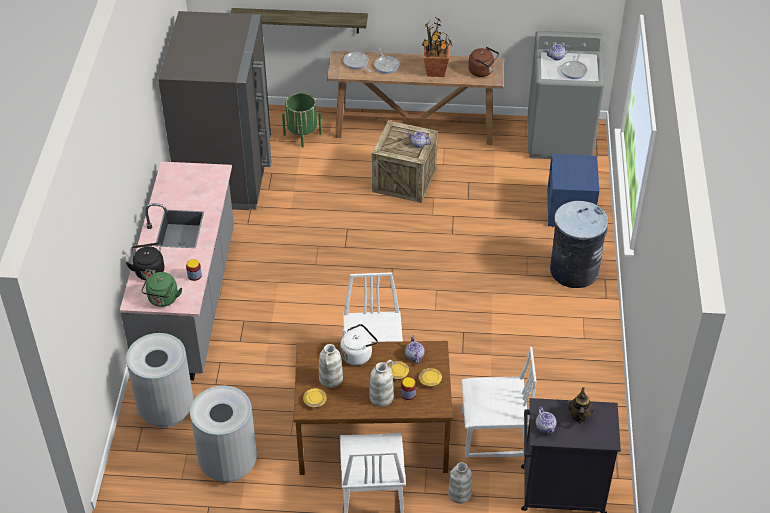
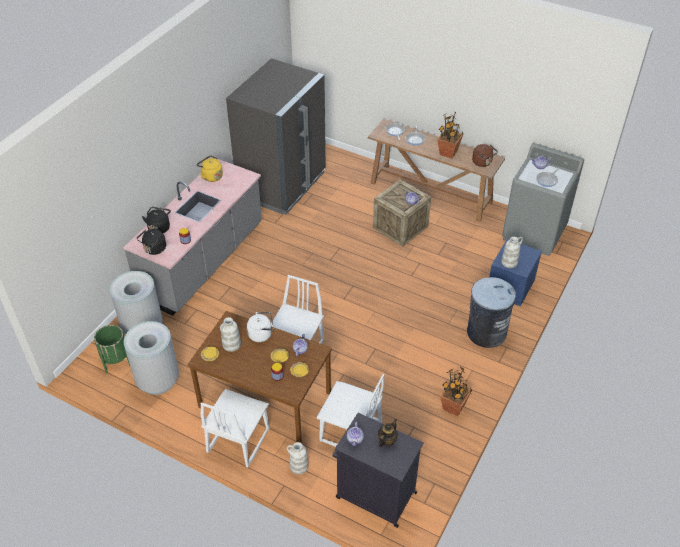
camera: 25 degrees right, 0 degrees up
(163, 300) = (154, 250): green kettle -> black kettle
(170, 186) = (211, 176): none -> yellow kettle
(300, 20) = (364, 90): shelf -> none
(302, 134) = (349, 174): green planter -> green planter (116, 360)
(381, 396) = (257, 370): white vase -> white vase (509, 262)
(588, 365) = (453, 407): none -> potted plant

